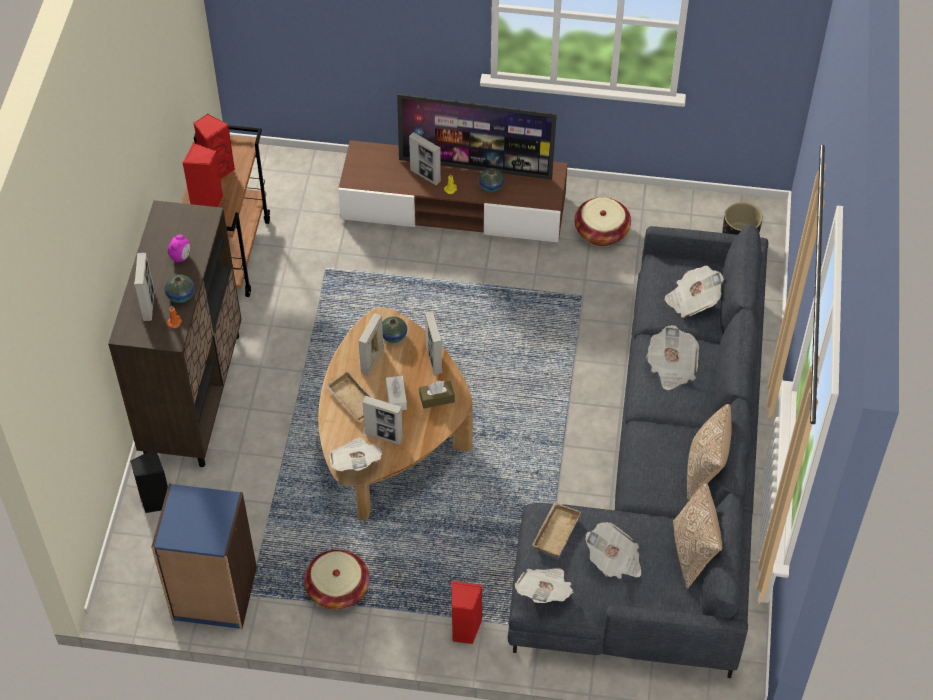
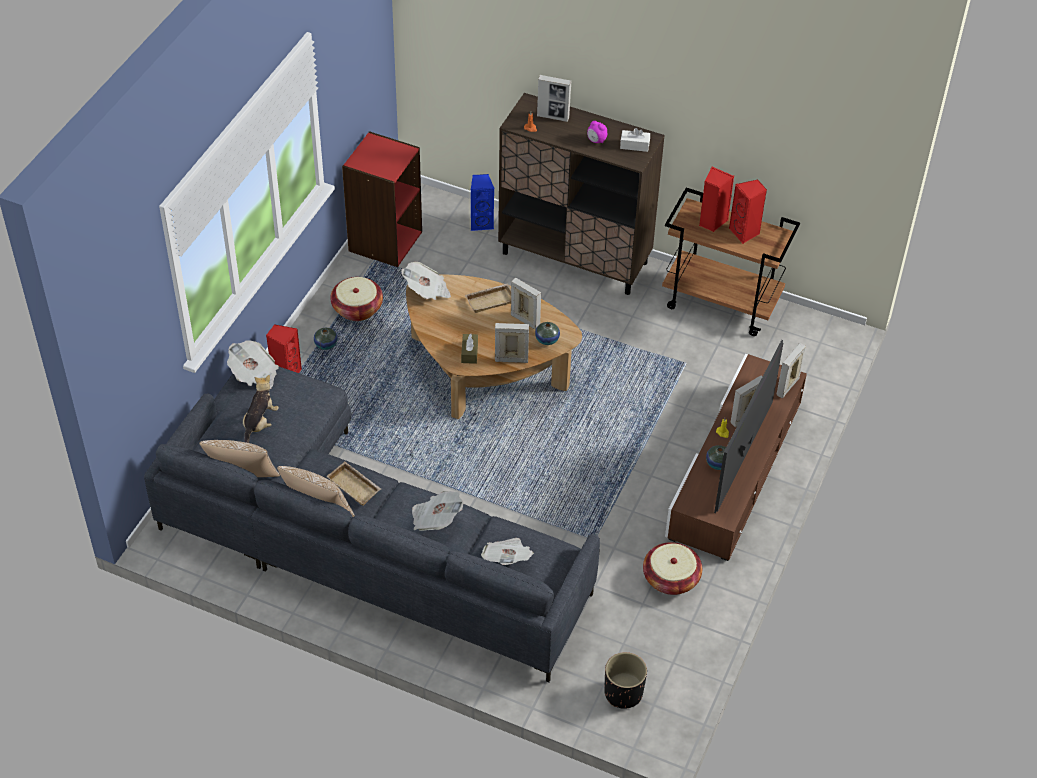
camera: 105 degrees right, 5 degrees down
(156, 501) = (481, 223): black speaker -> blue speaker
(180, 295) = (556, 135): vase -> vase (326, 344)
(214, 594) = (384, 241): blue bookcase -> red bookcase
(384, 436) = (445, 312): picture frame -> picture frame (787, 387)
(396, 397) = (481, 328): white tissue box -> white tissue box (634, 145)
(555, 531) = (306, 394): beige tray -> beige tray (355, 486)
(614, 560) = (260, 423): newspaper -> plush toy

